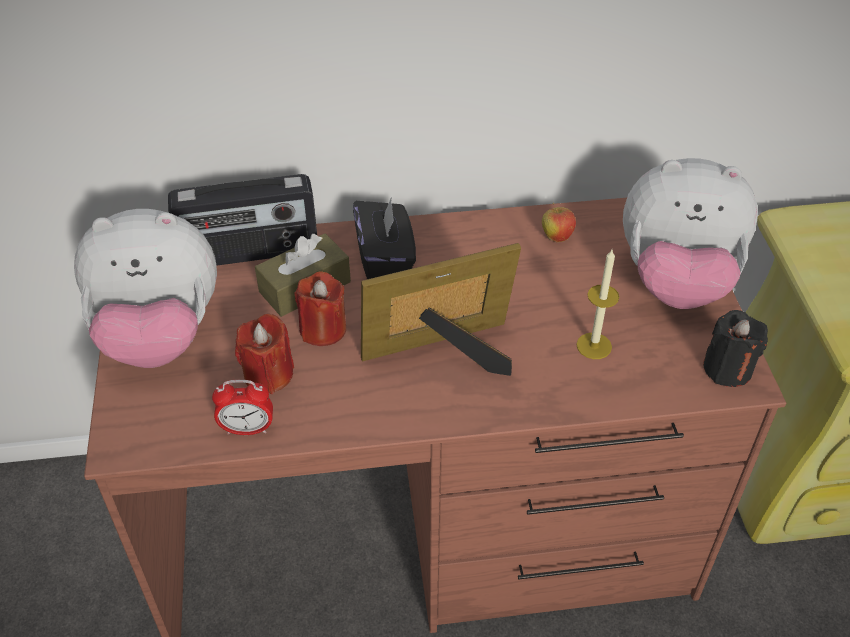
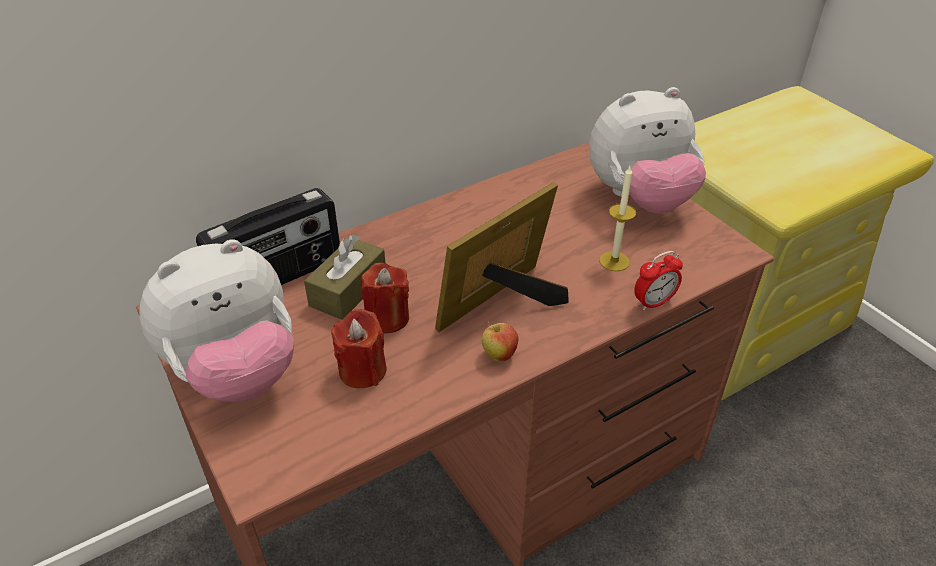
camera: 25 degrees left, 5 degrees down
(247, 429) = (373, 422): alarm clock -> alarm clock (653, 302)
(385, 258) = (404, 247): black tissue box -> none
(556, 237) = (530, 192): apple -> apple (499, 355)
(727, 369) = (719, 247): black candle -> none

